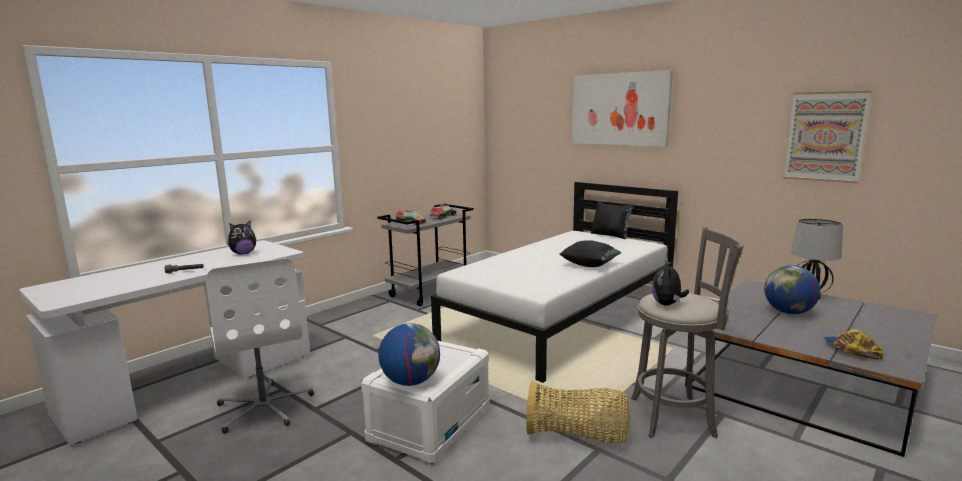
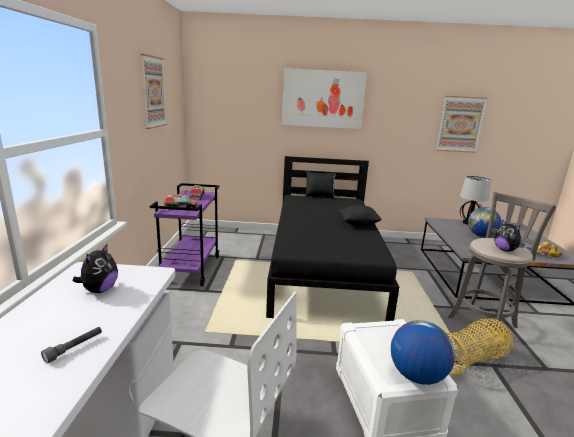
camera: 40 degrees left, 5 degrees up
(417, 112) = (153, 92): none -> picture
(430, 292) = (191, 269): grey cart -> purple cart
(562, 319) = (324, 268): white bed -> black bed

